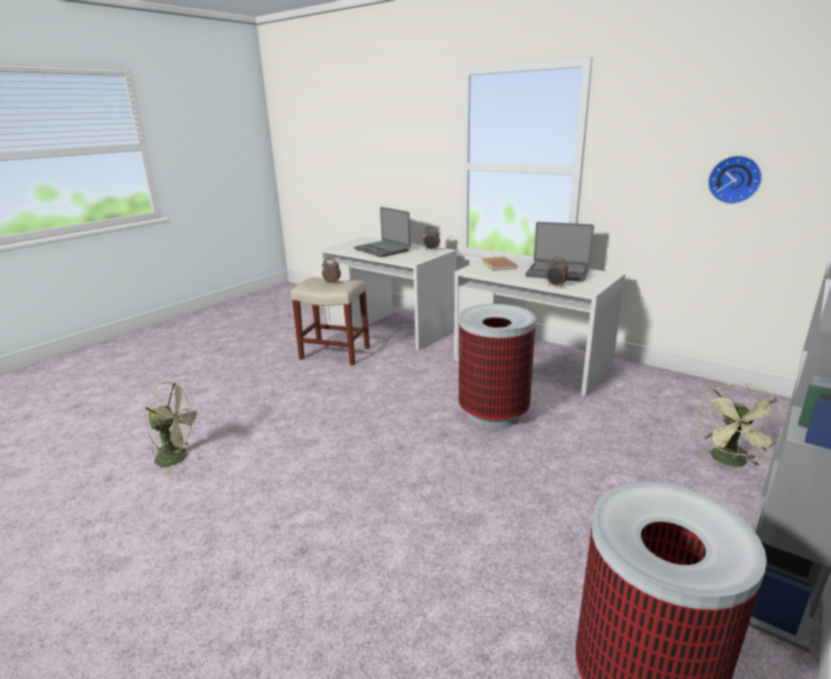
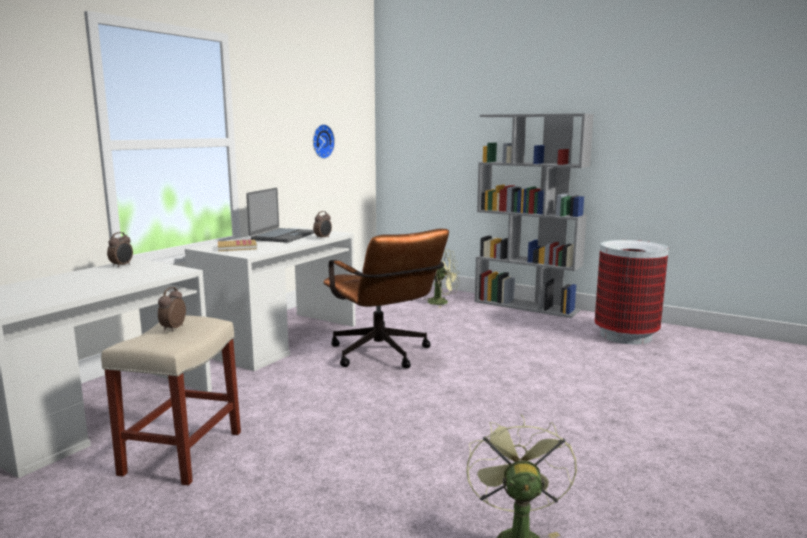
camera: 95 degrees left, 10 degrees down
(382, 250) = (84, 284): laptop -> none
(493, 413) = (384, 356): trash can -> brown office chair

